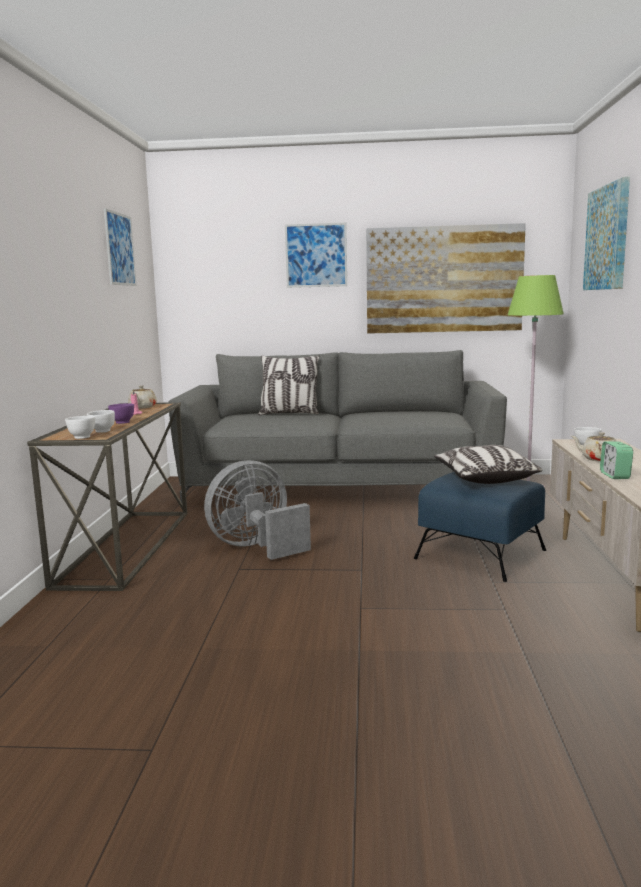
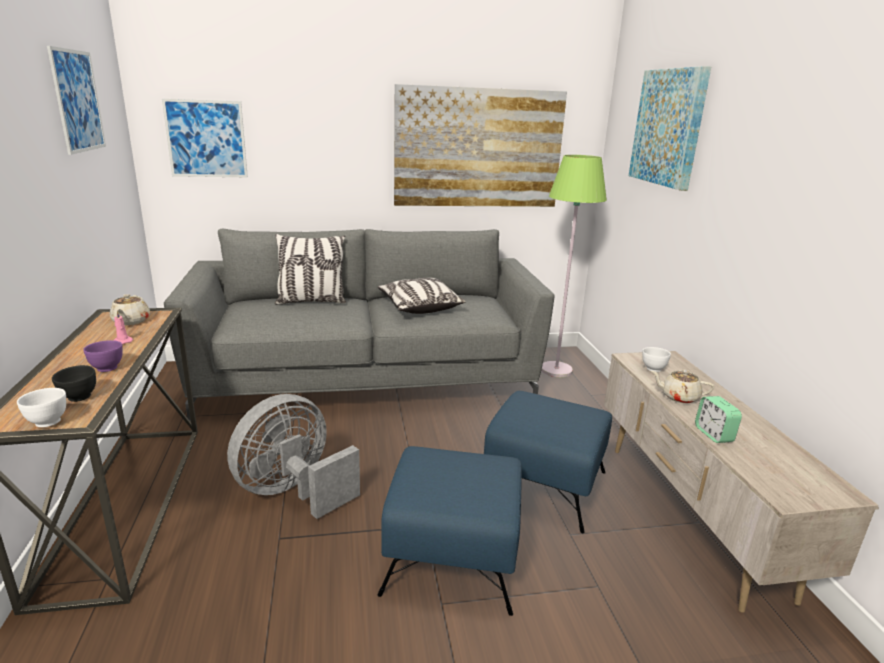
camera: 15 degrees left, 10 degrees up
(102, 431) = (78, 397): white bowl -> black bowl
(316, 255) = (335, 112): picture -> picture (206, 139)
(380, 586) = (453, 557): none -> blue ottoman
(484, 478) = (553, 410): pillow -> pillow (419, 307)

